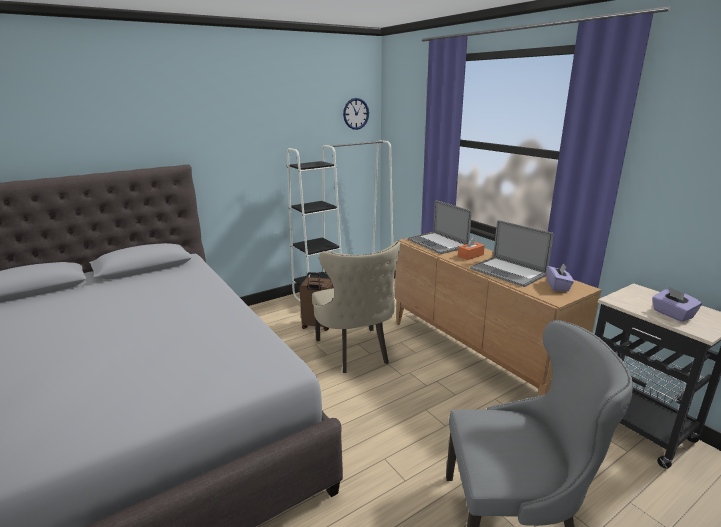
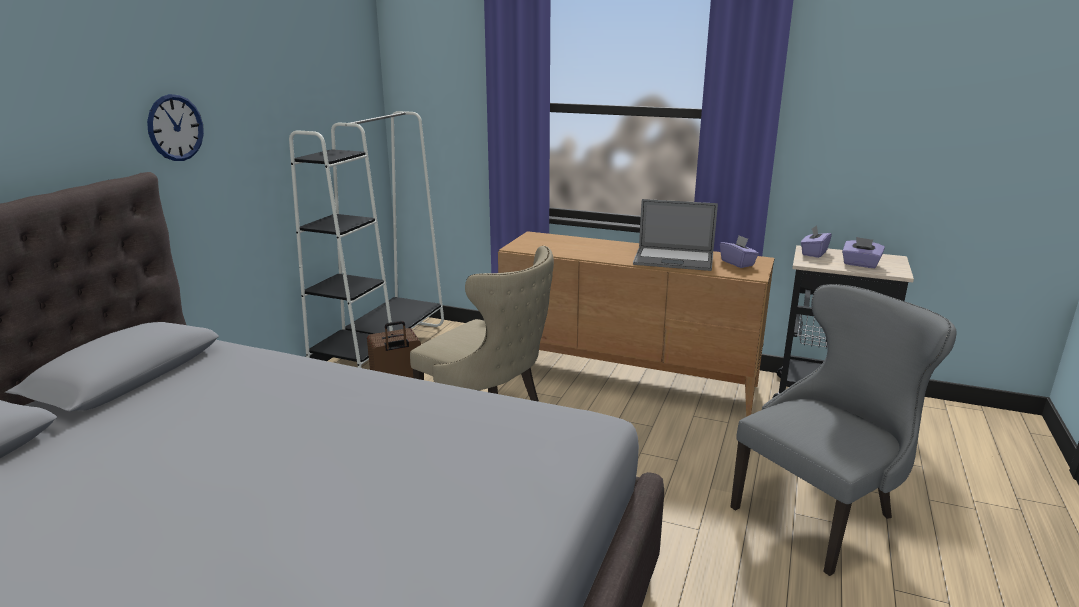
camera: 35 degrees left, 0 degrees up
(356, 113) = (355, 72): wall clock -> wall clock (175, 128)
(437, 243) = (552, 245): laptop -> none
(470, 255) = (610, 251): orange tissue box -> none
(638, 293) = (813, 253): none -> purple tissue box

